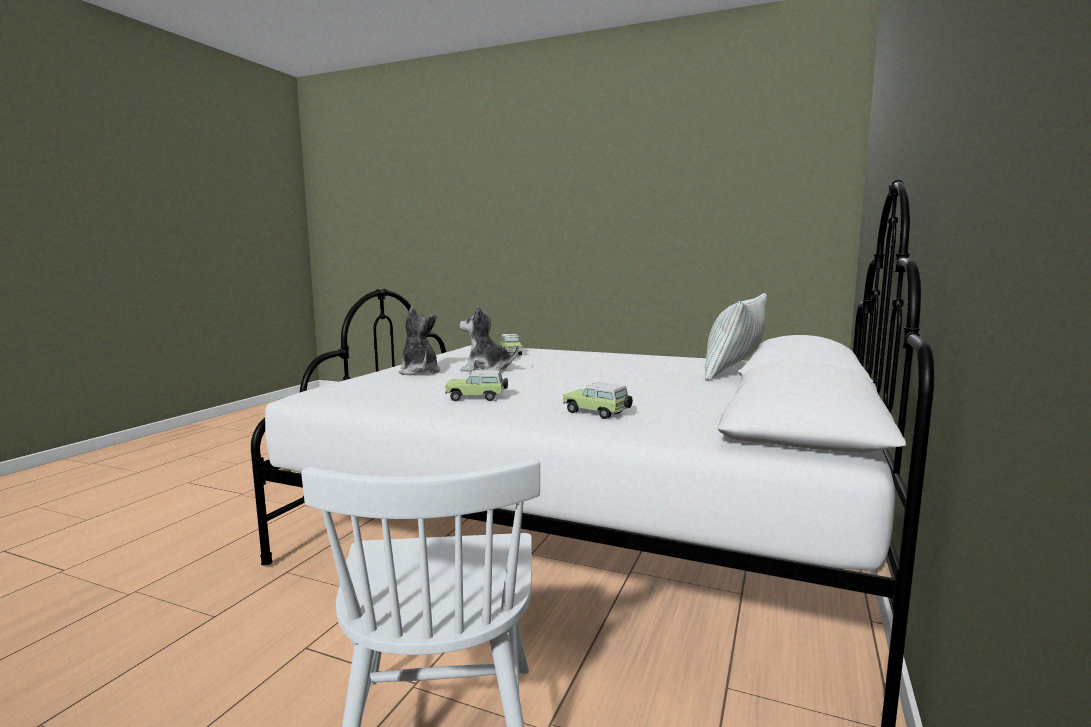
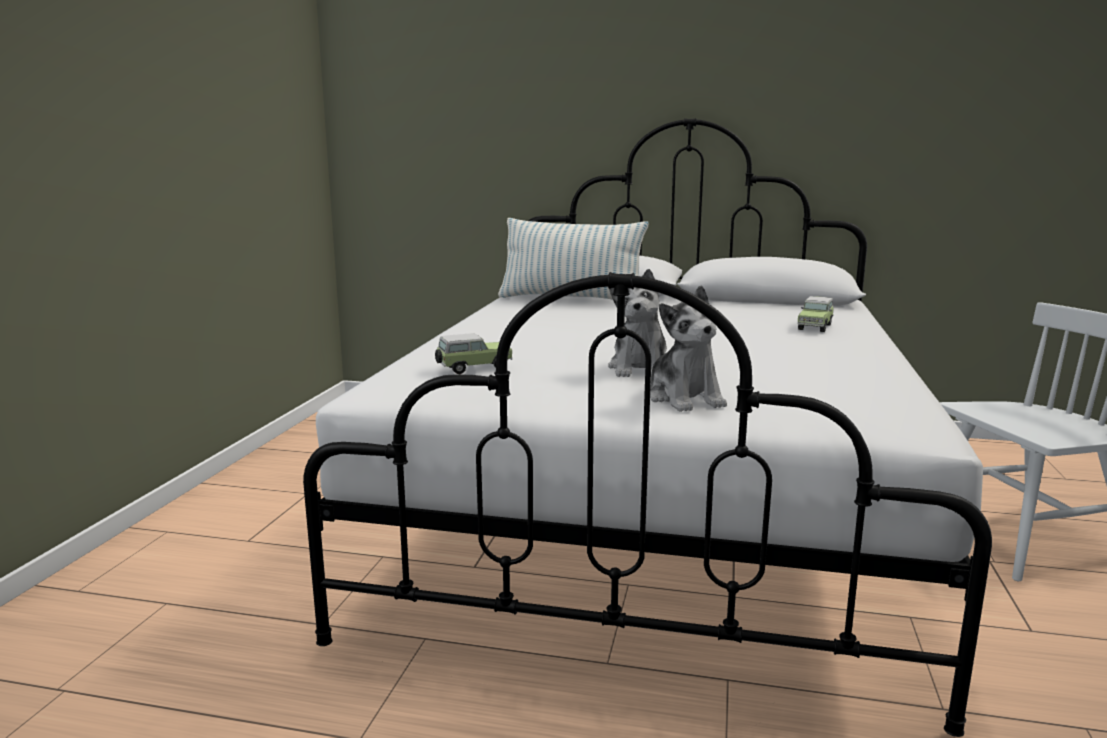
camera: 100 degrees left, 5 degrees up
(419, 372) = (684, 398): plush toy -> plush toy turned 75 degrees counterclockwise
(477, 398) = (812, 358): toy car -> none

